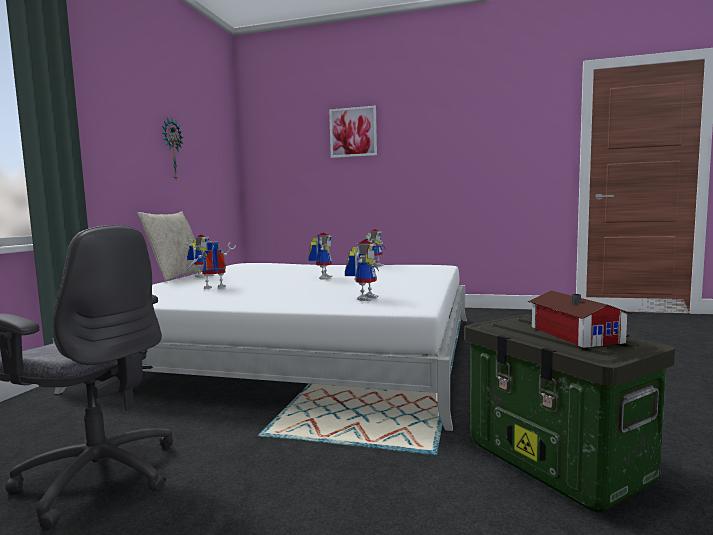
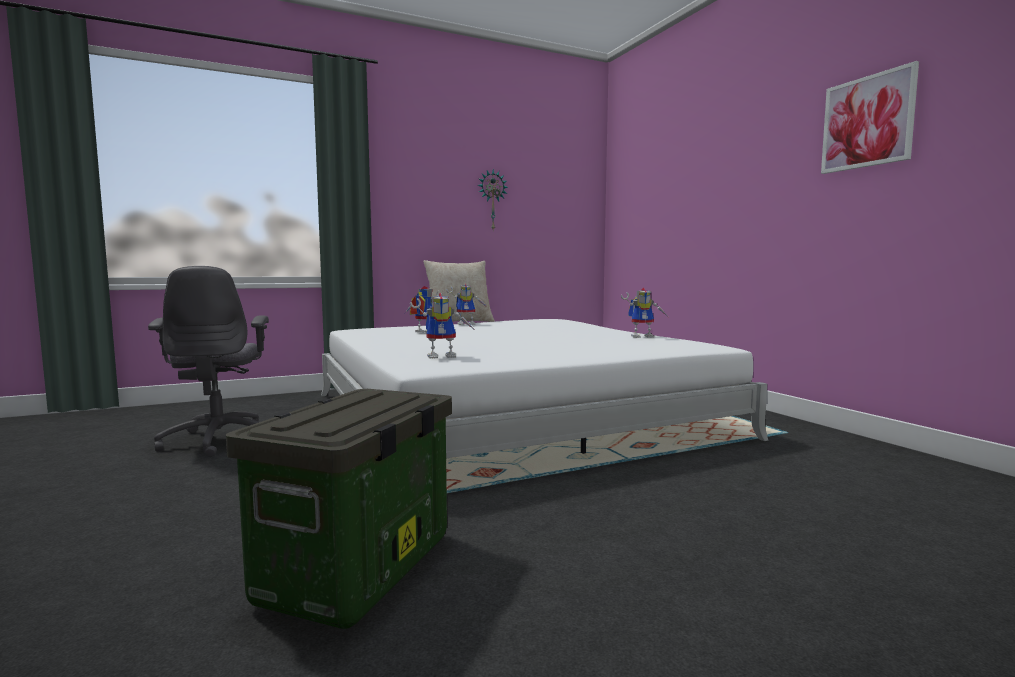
camera: 50 degrees right, 0 degrees up
(322, 278) = (517, 337): toy robot -> none
(353, 132) = (705, 157): picture -> picture (867, 122)
(575, 333) = (347, 412): toy house -> none

